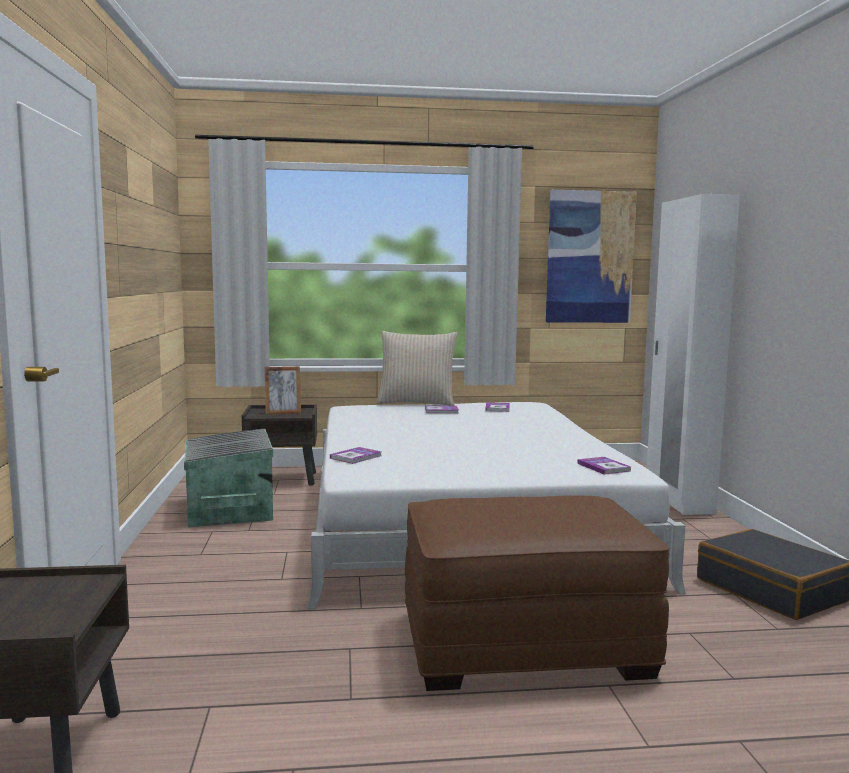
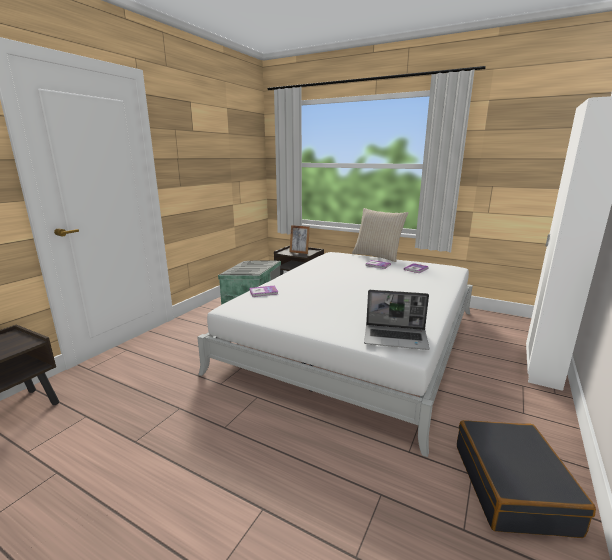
camera: 35 degrees right, 10 degrees up
(525, 644) = (261, 448): brown ottoman -> none
(589, 257) = (531, 157): picture -> none
(604, 467) = (396, 338): book -> laptop

